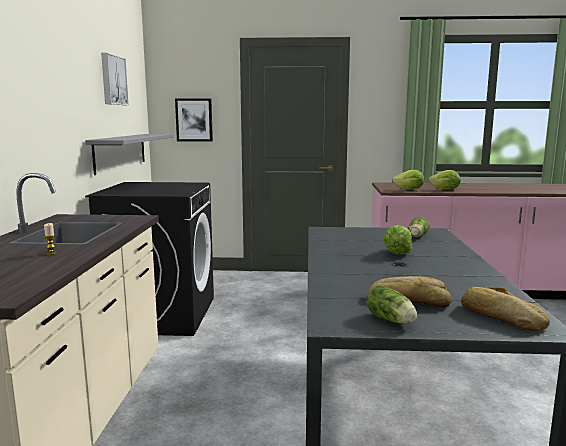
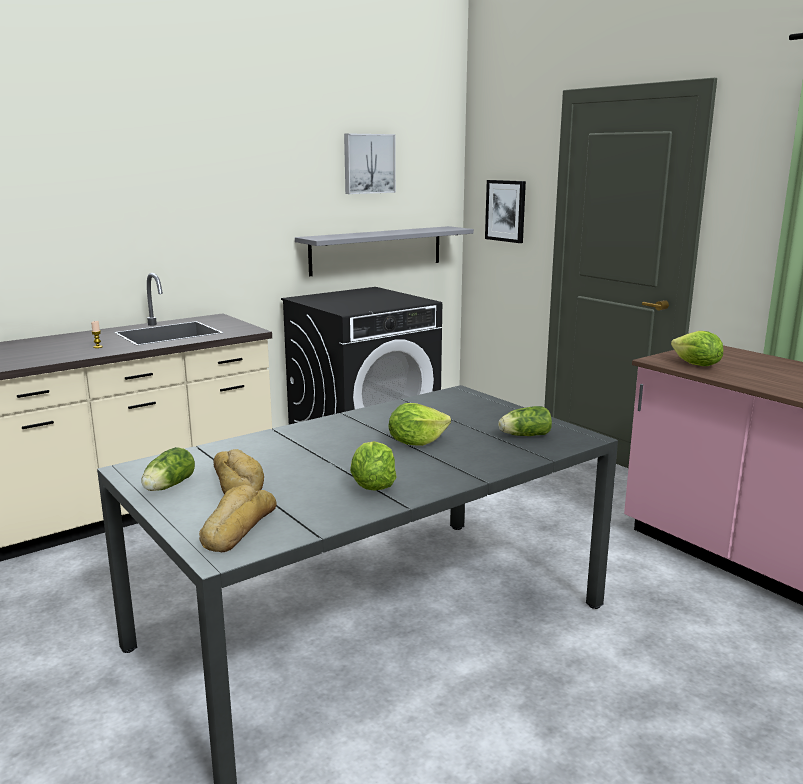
camera: 50 degrees right, 5 degrees up
(445, 189) = (759, 379): lettuce -> lettuce (373, 486)

